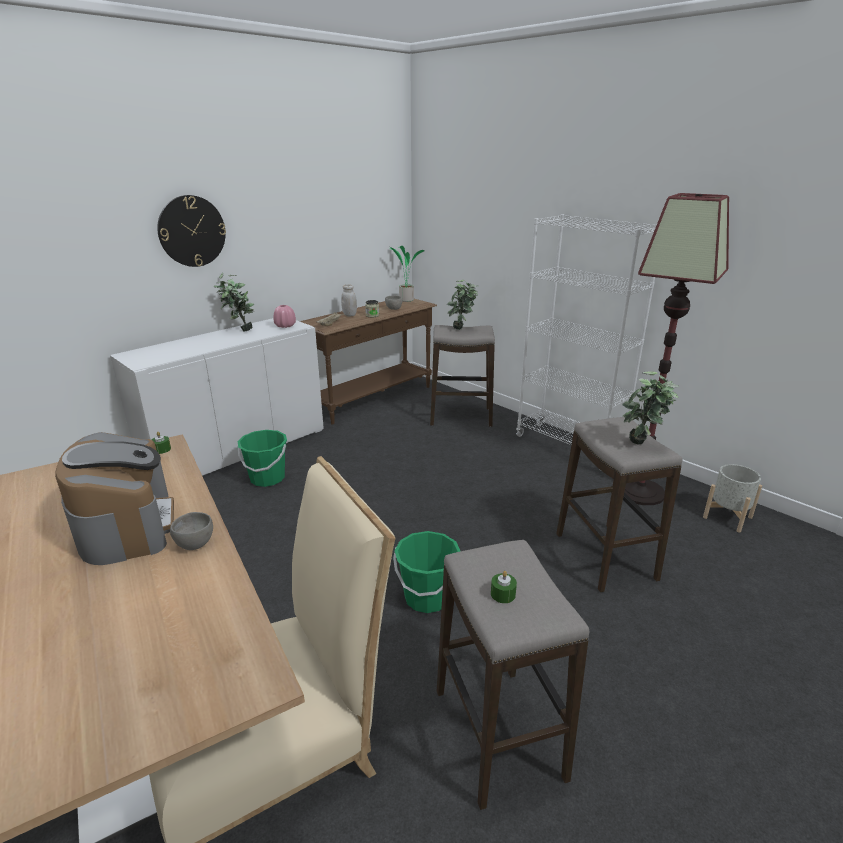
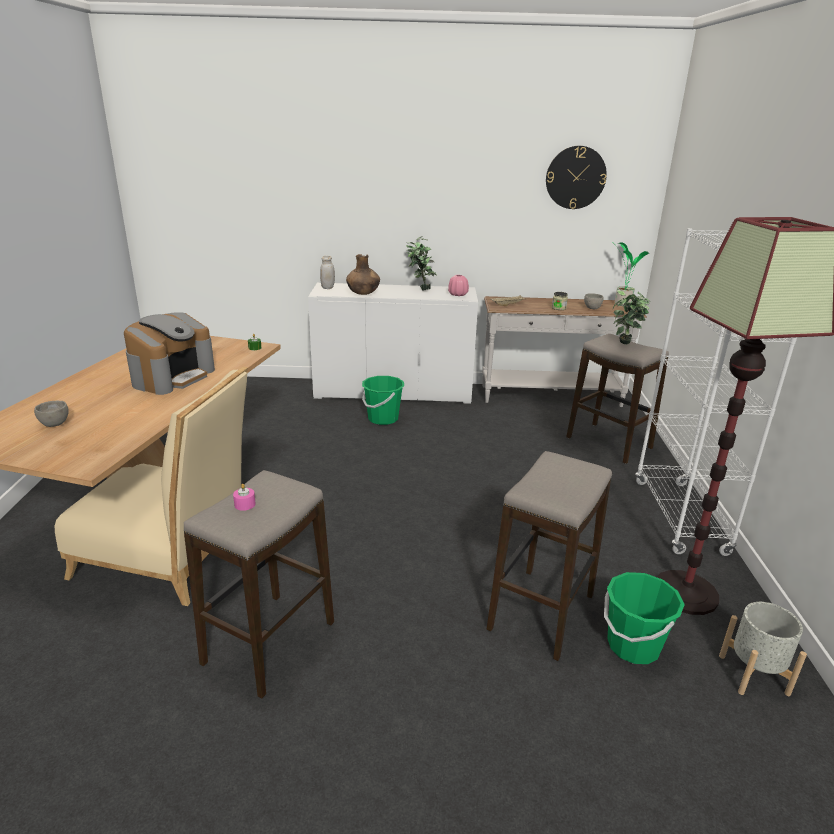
camera: 45 degrees right, 0 degrees up
(192, 231) = (401, 196): wall clock -> wall clock (575, 177)
(193, 351) = (363, 294): none -> brown vase
(195, 543) = (179, 398): grey bowl -> grey bowl (55, 423)
(349, 315) = (540, 302): white jar -> white jar (328, 287)
(373, 399) = (551, 397): brown console table -> white console table
(427, 597) = (359, 545): green bucket -> green bucket (633, 646)
(503, 594) = (245, 504): green candle -> pink candle
(642, 446) = (559, 493): potted plant -> none

